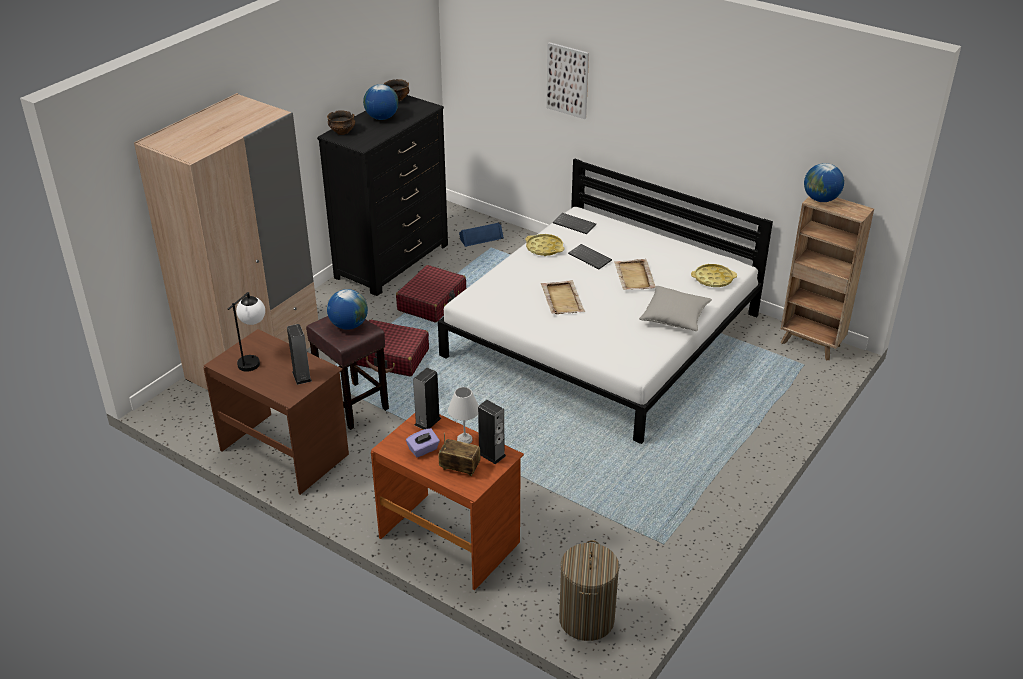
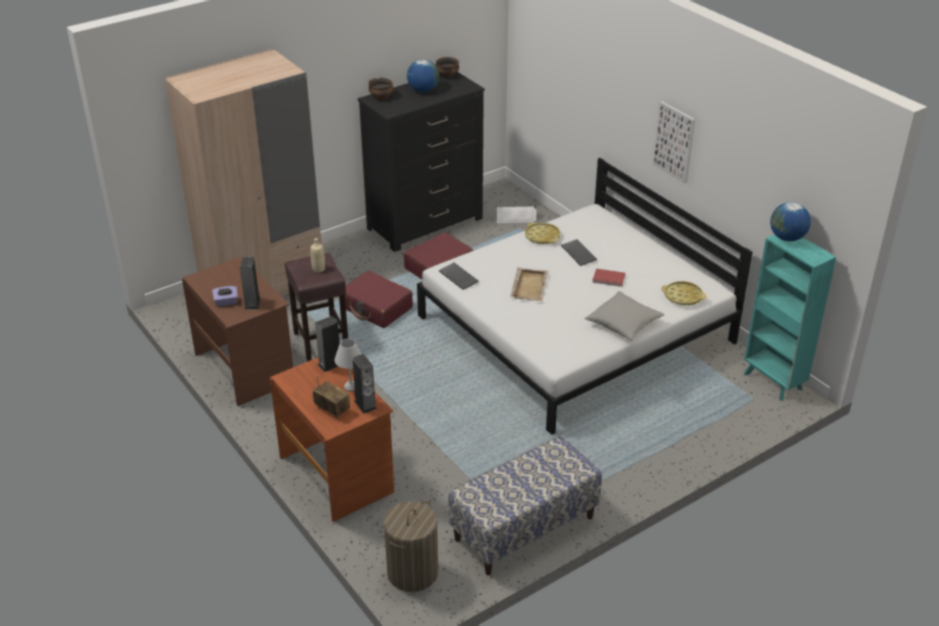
camera: 20 degrees right, 0 degrees up
(254, 359) = (223, 281): table lamp -> none
(349, 325) = (318, 269): globe -> beige bottle
(423, 450) = (312, 387): purple tissue box -> purple tissue box (226, 302)
(481, 238) = (516, 218): blue speaker -> white speaker
(567, 80) = (600, 82): picture -> picture (674, 142)
(575, 224) = (584, 220): keyboard -> keyboard (459, 277)
(634, 277) = (608, 279): beige tray -> red book
(669, 544) = (524, 529): none -> bench
(811, 345) = (773, 382): brown bookcase -> turquoise bookcase

